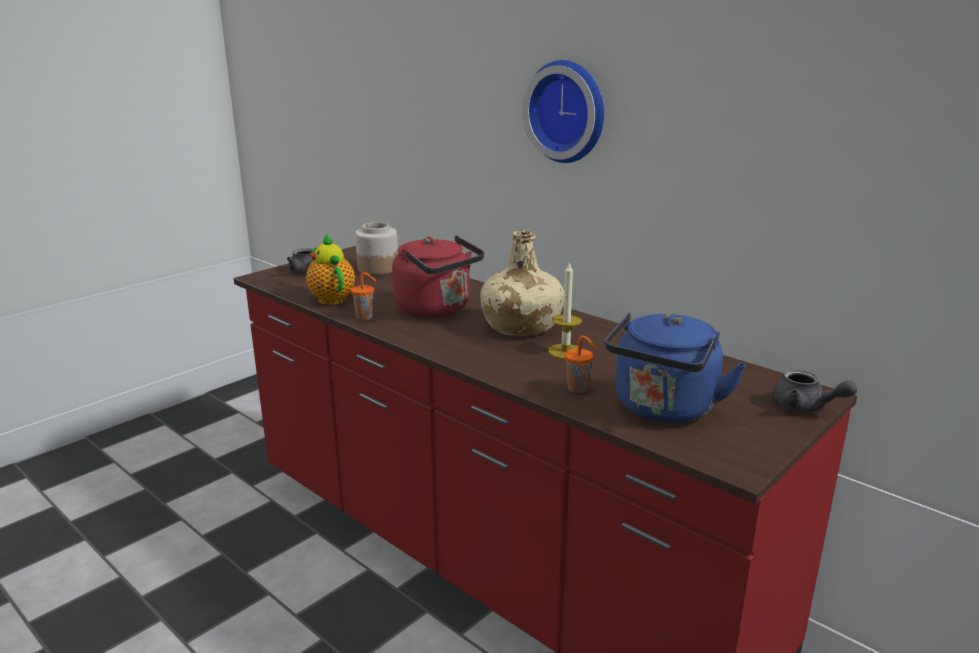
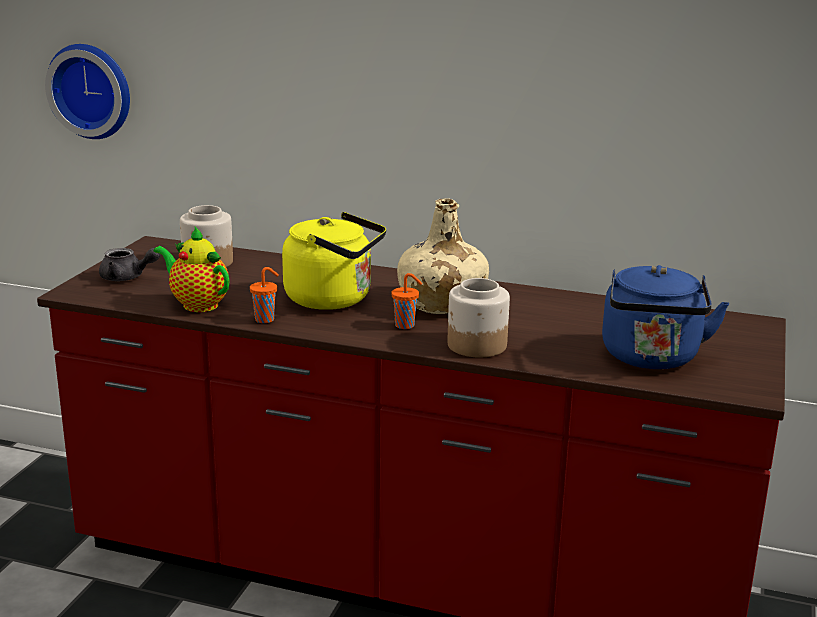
camera: 25 degrees left, 0 degrees up
(437, 310) = (334, 299): red kettle -> yellow kettle
(509, 367) = (476, 345): none -> jar
(565, 351) = (512, 321): candle -> none
(568, 111) = (457, 66): wall clock -> wall clock (92, 90)
(579, 389) = (562, 354): orange cup -> orange cup (406, 326)
(805, 407) = (757, 335): grey teapot -> none

